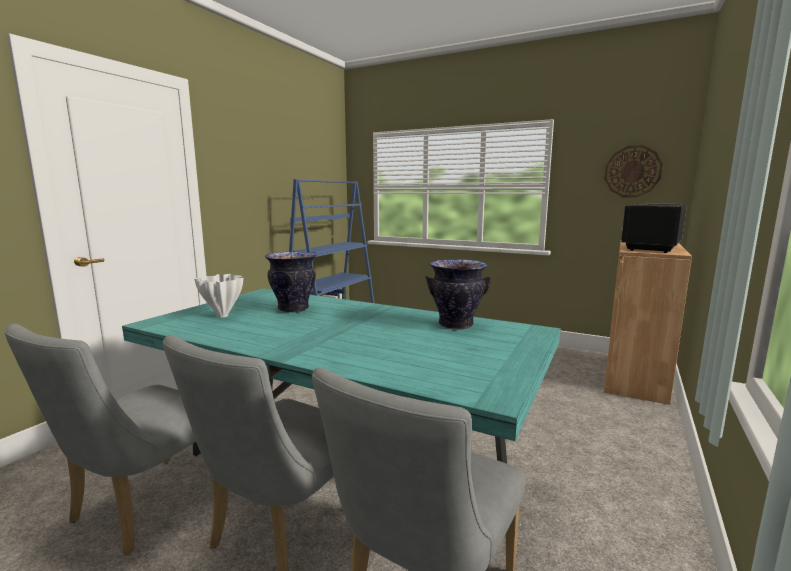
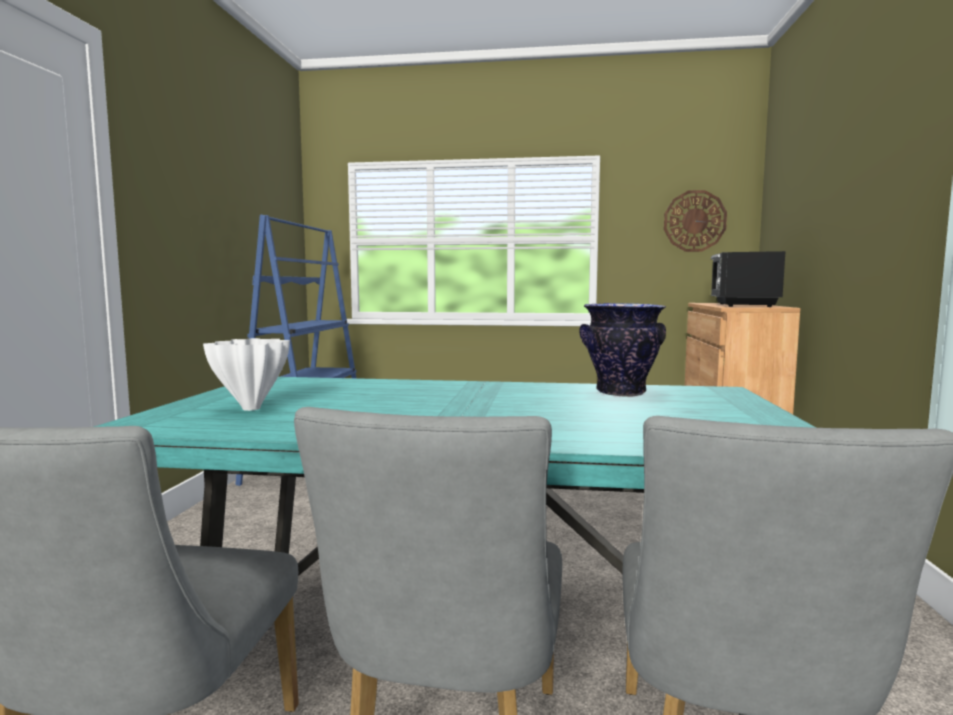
camera: 20 degrees left, 5 degrees down
(294, 309) = (359, 393): vase -> none

